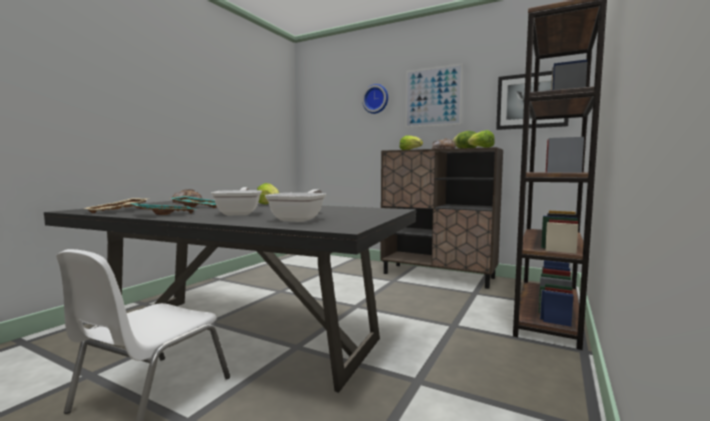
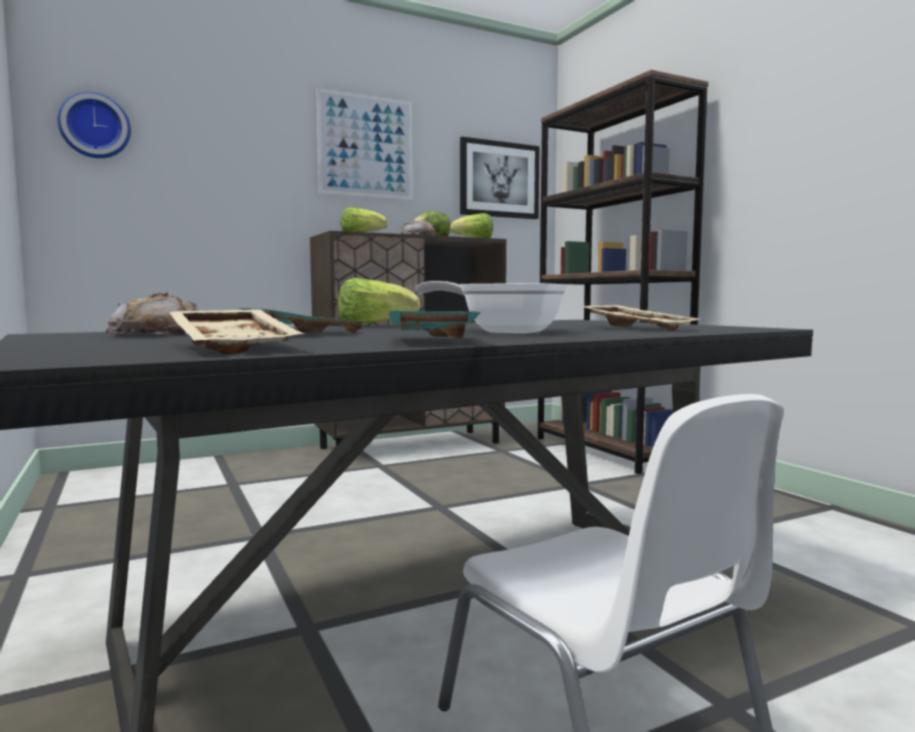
camera: 55 degrees left, 0 degrees up
(300, 219) = (639, 328): frying pan -> beige tray
(376, 99) = (255, 128): wall clock -> wall clock (95, 126)

